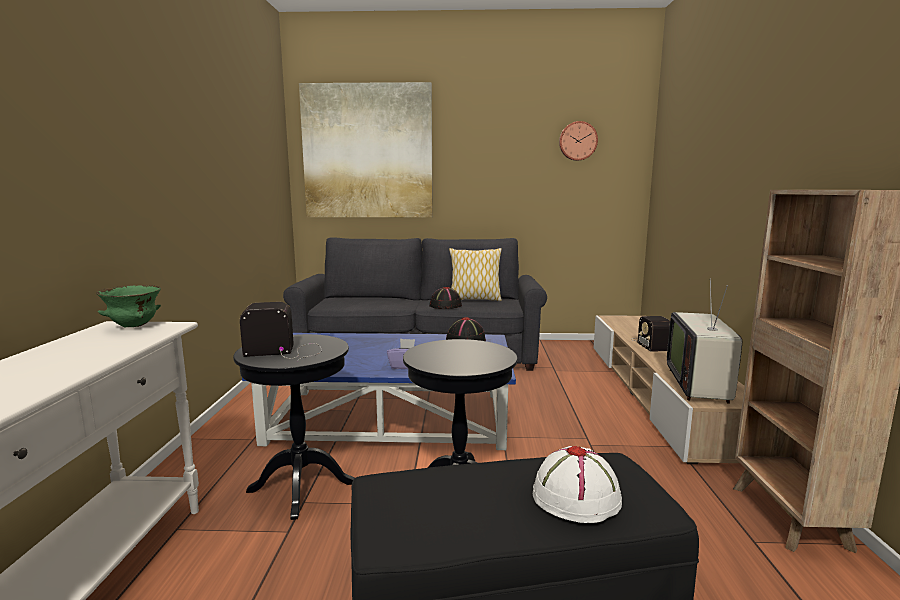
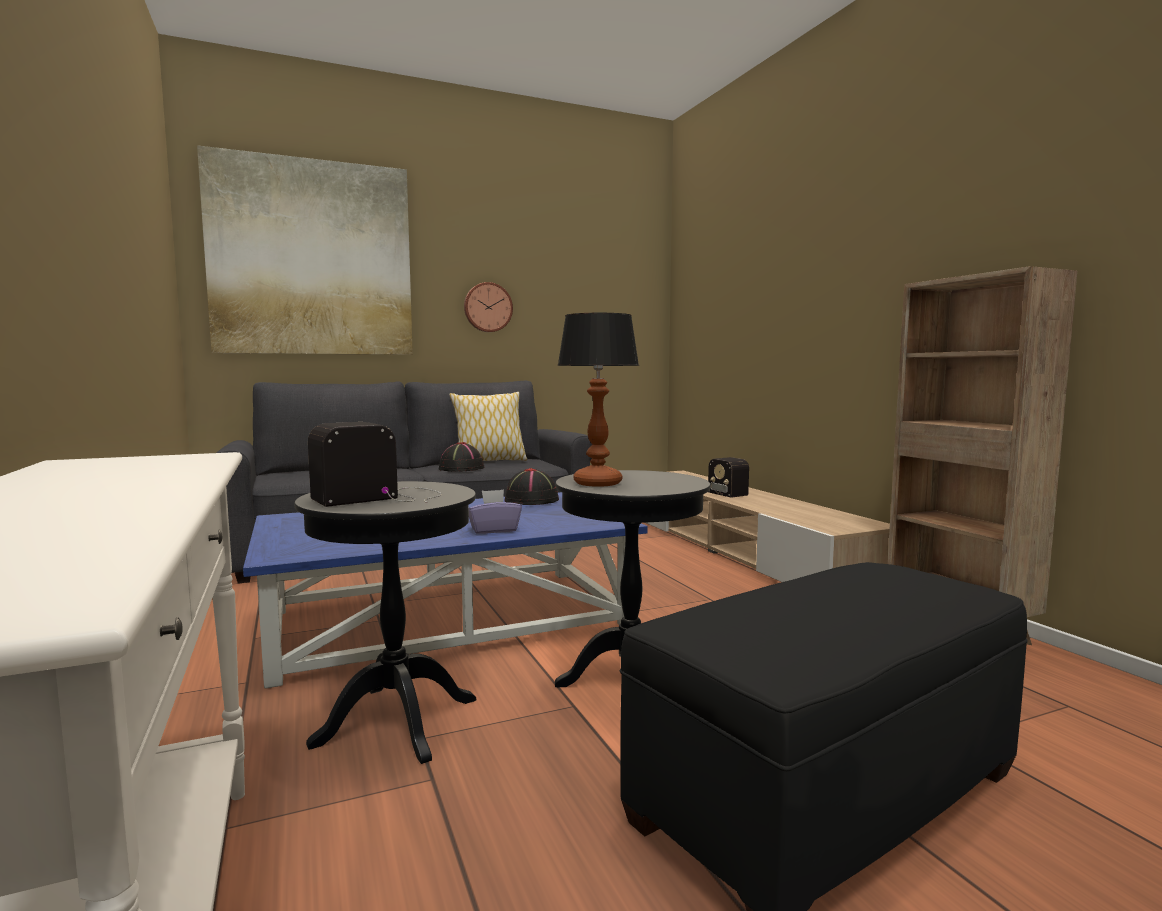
camera: 25 degrees left, 5 degrees down
(134, 327) = (132, 460): green bowl -> none
(431, 355) = (598, 483): none -> table lamp
(576, 497) = (900, 595): white hat -> none
(577, 141) = (590, 263): wall clock -> wall clock (487, 307)
(702, 385) = (816, 517): television -> none

